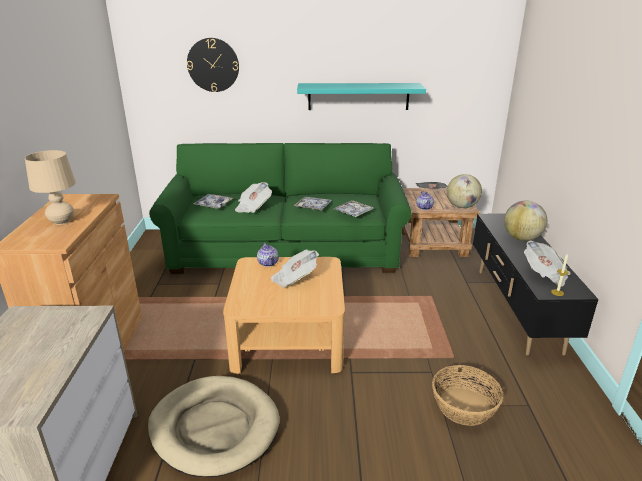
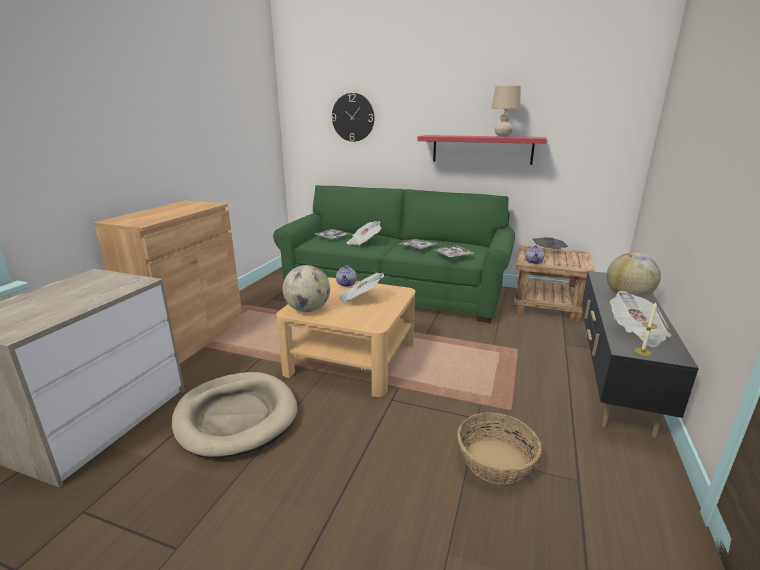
camera: 20 degrees right, 5 degrees down
(62, 221) = (164, 213): beige table lamp -> beige table lamp (502, 137)
(358, 96) = (482, 149): turquoise shelf -> red shelf
(462, 206) = (577, 265): globe -> globe (308, 310)

